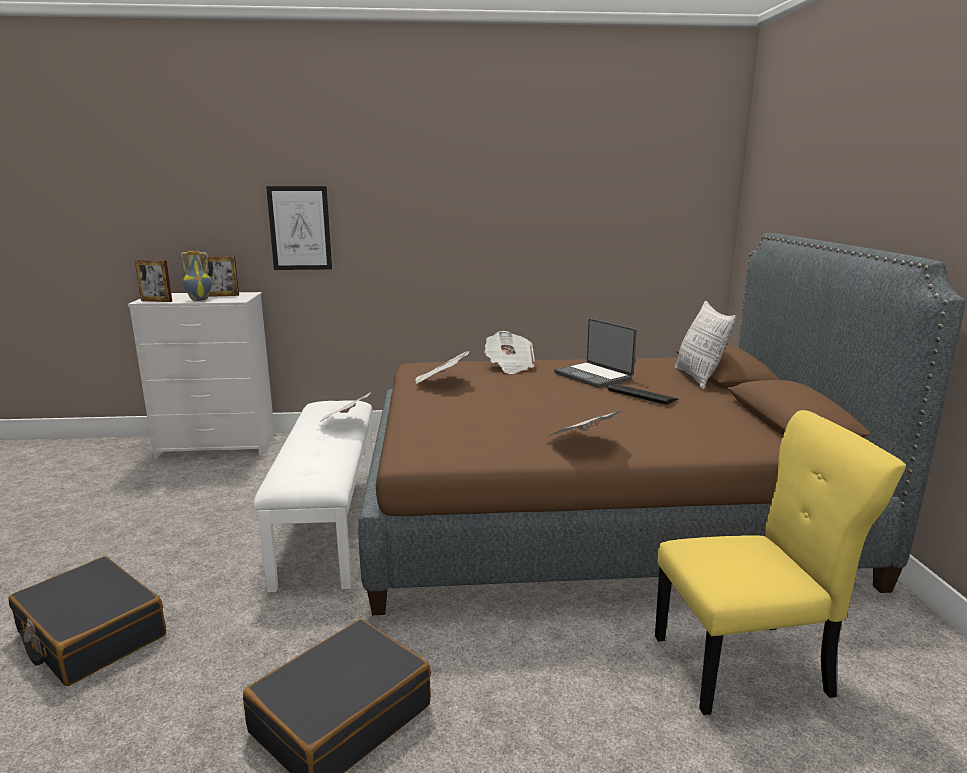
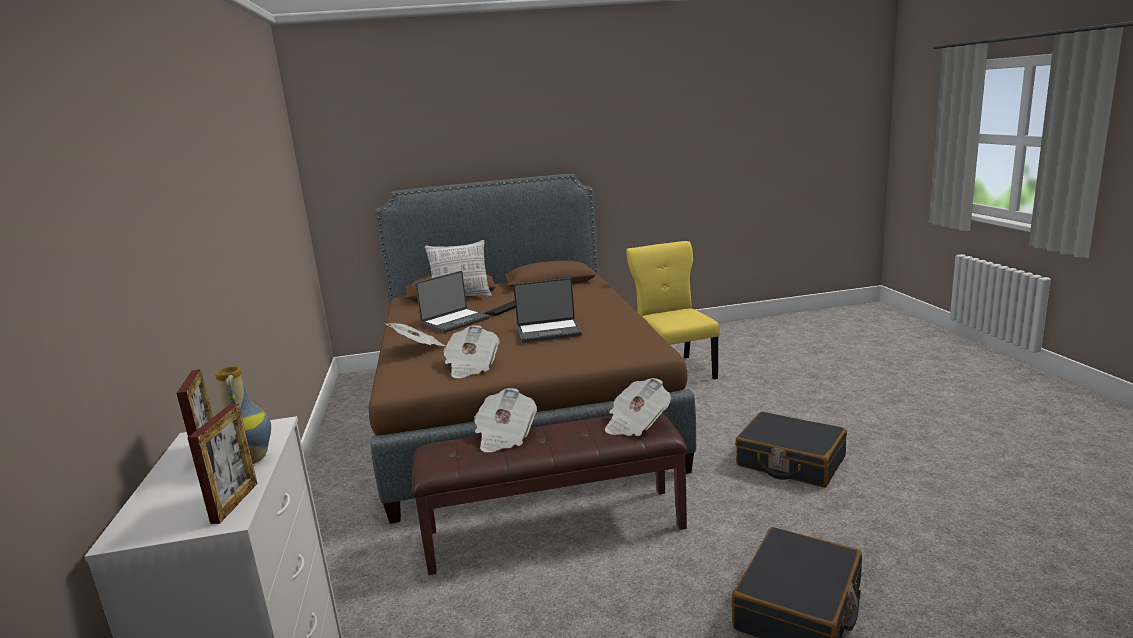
camera: 95 degrees left, 0 degrees up
(300, 228) = (168, 298): picture -> none
(330, 523) = (555, 528): white bench -> brown bench
(527, 410) = (549, 332): none -> laptop
(582, 443) = (608, 315): newspaper -> newspaper (636, 424)

